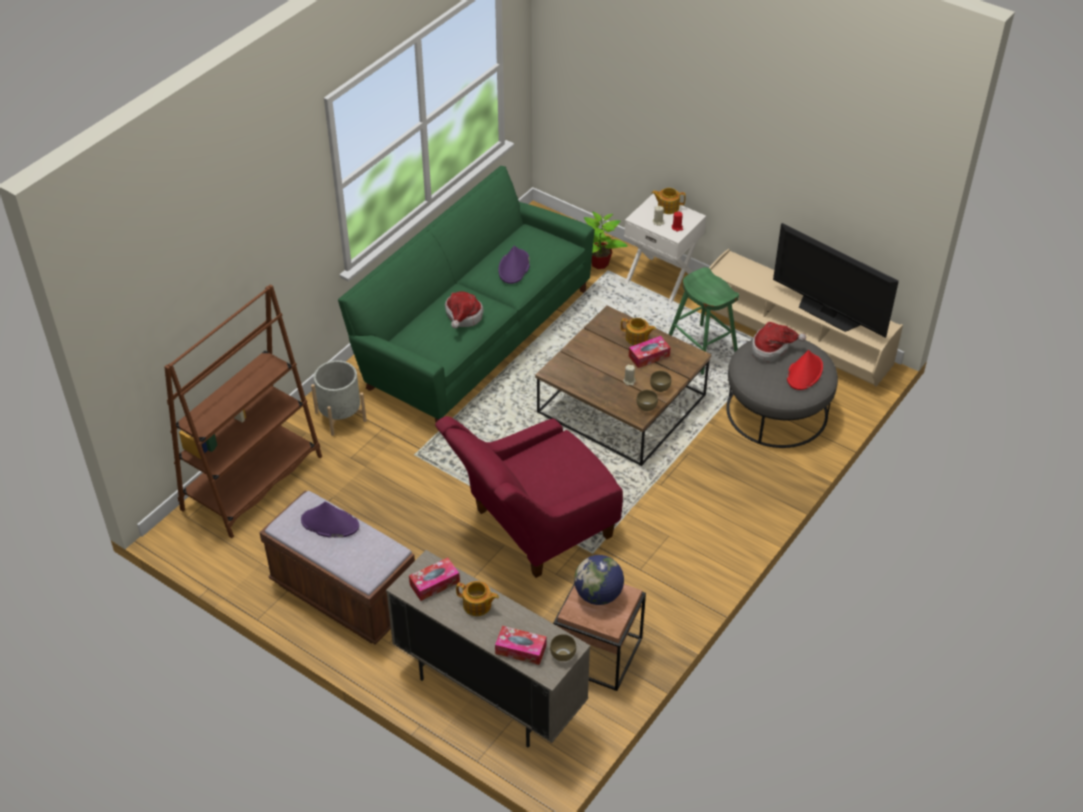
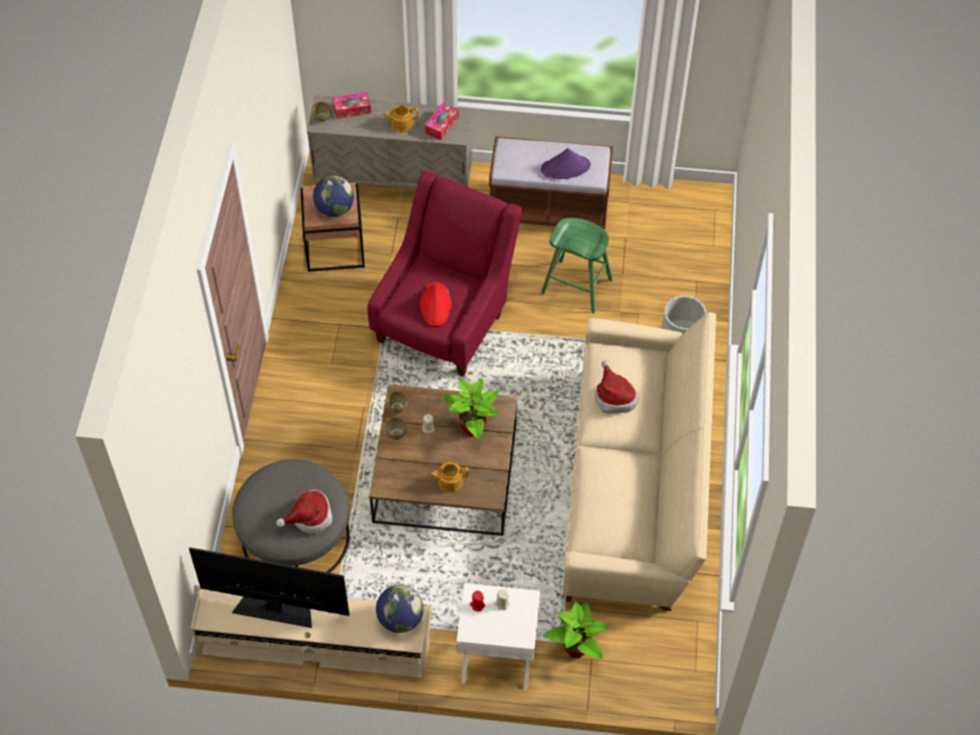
camera: 150 degrees right, 10 degrees up
(252, 483) = (694, 257): brown bookcase -> none
(473, 335) = (634, 488): green sofa -> beige sofa
(514, 267) = (611, 479): purple hat -> none
(590, 366) = (473, 428): none -> potted plant
(649, 356) = (426, 465): tissue box -> none
(667, 207) = (505, 632): teapot -> none
(702, 349) = (404, 579): green stool -> green stool (576, 286)
(733, 272) = (400, 619): none -> globe
(804, 372) = (265, 503): red hat -> red hat (436, 305)

